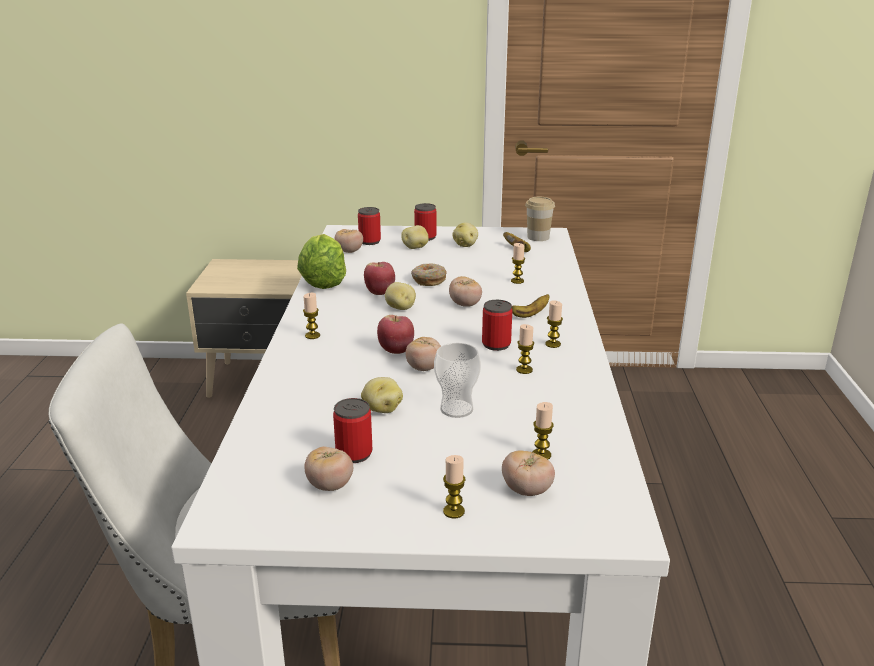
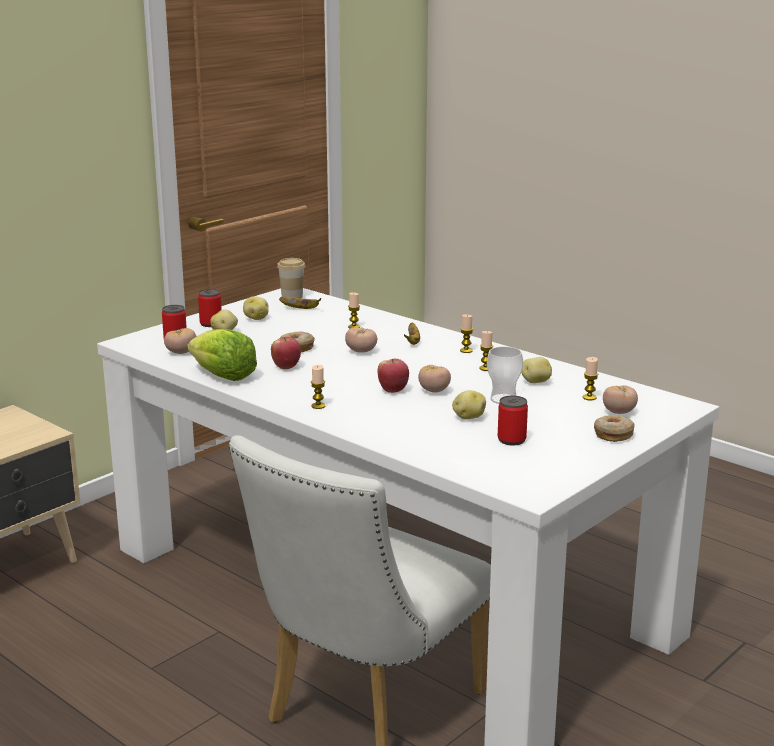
camera: 50 degrees left, 5 degrees down
(330, 485) = (538, 456): tomato -> none
(400, 308) = (327, 369): potato -> potato (536, 382)
(454, 511) = (613, 434): candle -> donut
(496, 344) = (438, 363): can -> none

